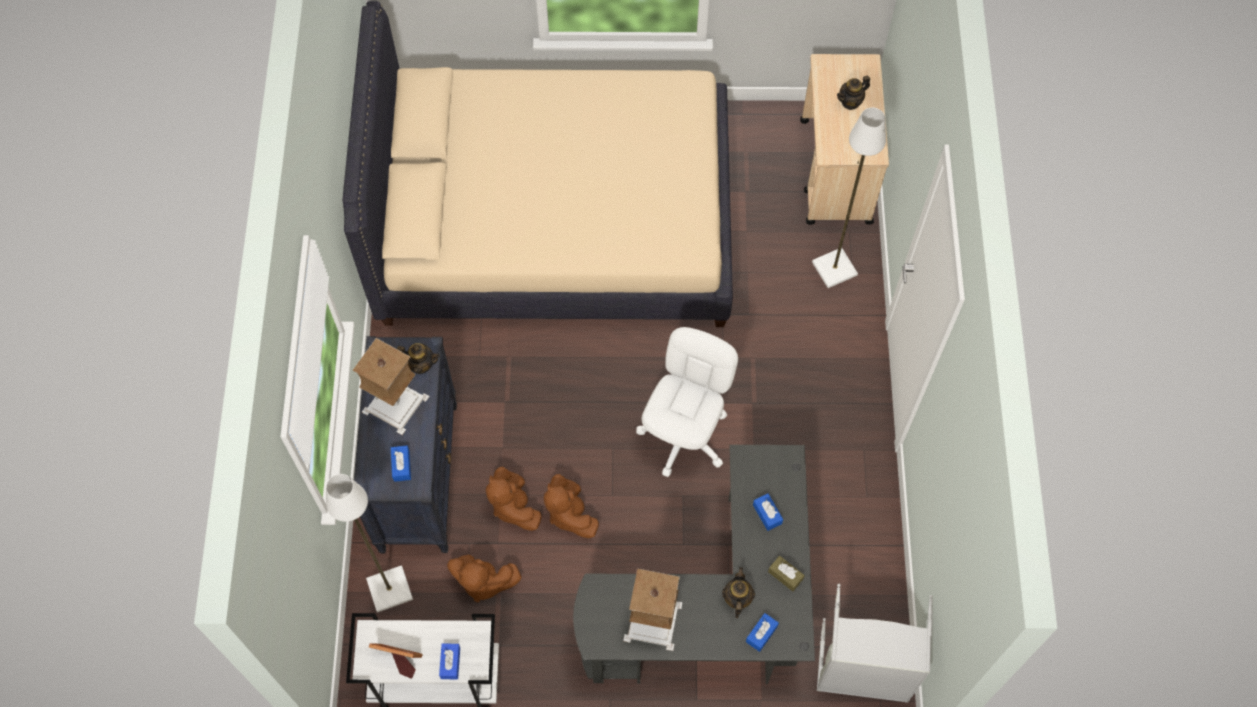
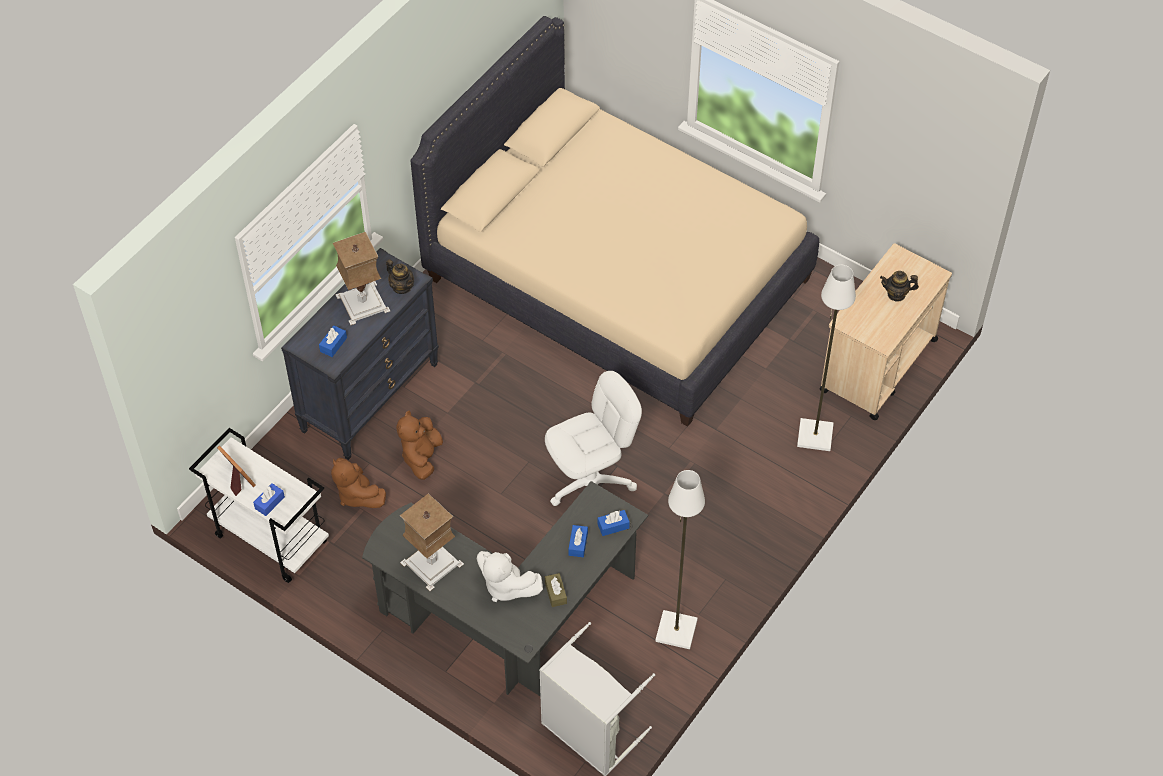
camera: 35 degrees right, 10 degrees down
(389, 590) = (287, 460): white floor lamp -> white floor lamp (675, 631)
(569, 513) = (458, 487): brown plush toy -> none
(737, 599) = (506, 586): teapot -> white plush toy
(761, 634) = (503, 620): blue tissue box -> blue tissue box (613, 526)

